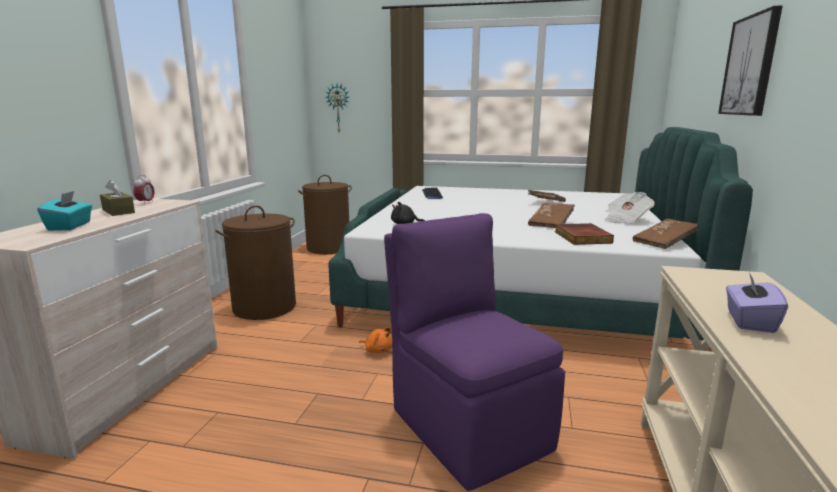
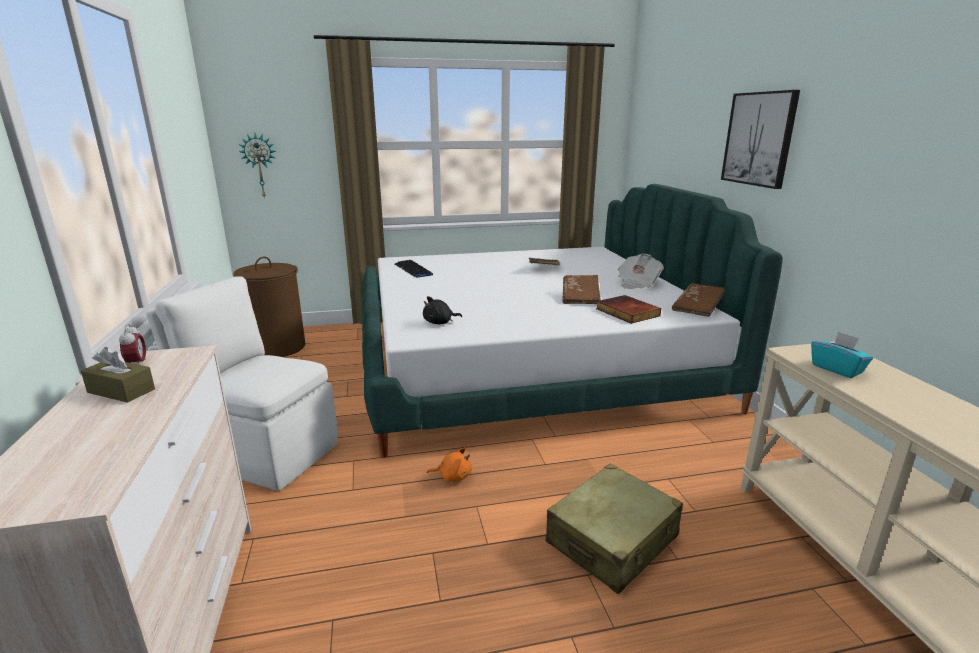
camera: 25 degrees left, 5 degrees up
(70, 226) = (92, 441): turquoise tissue box -> turquoise tissue box (837, 369)
(264, 307) = (264, 452): brown laundry basket -> white chair
(468, 426) = (612, 540): purple chair -> beige suitcase
(749, 321) = (898, 402): purple tissue box -> none

